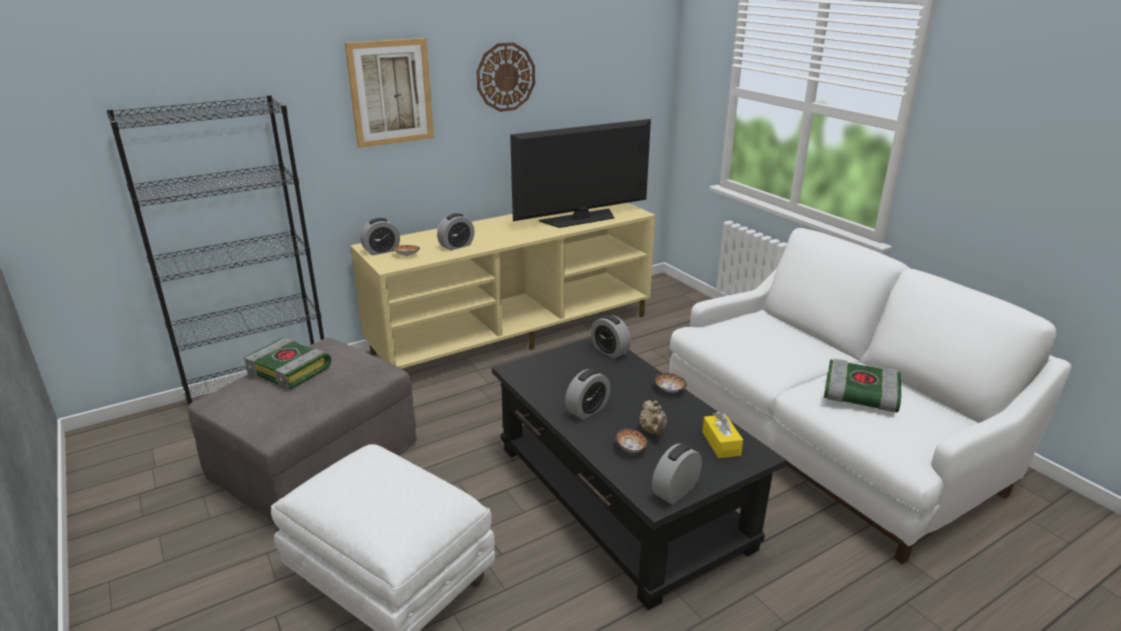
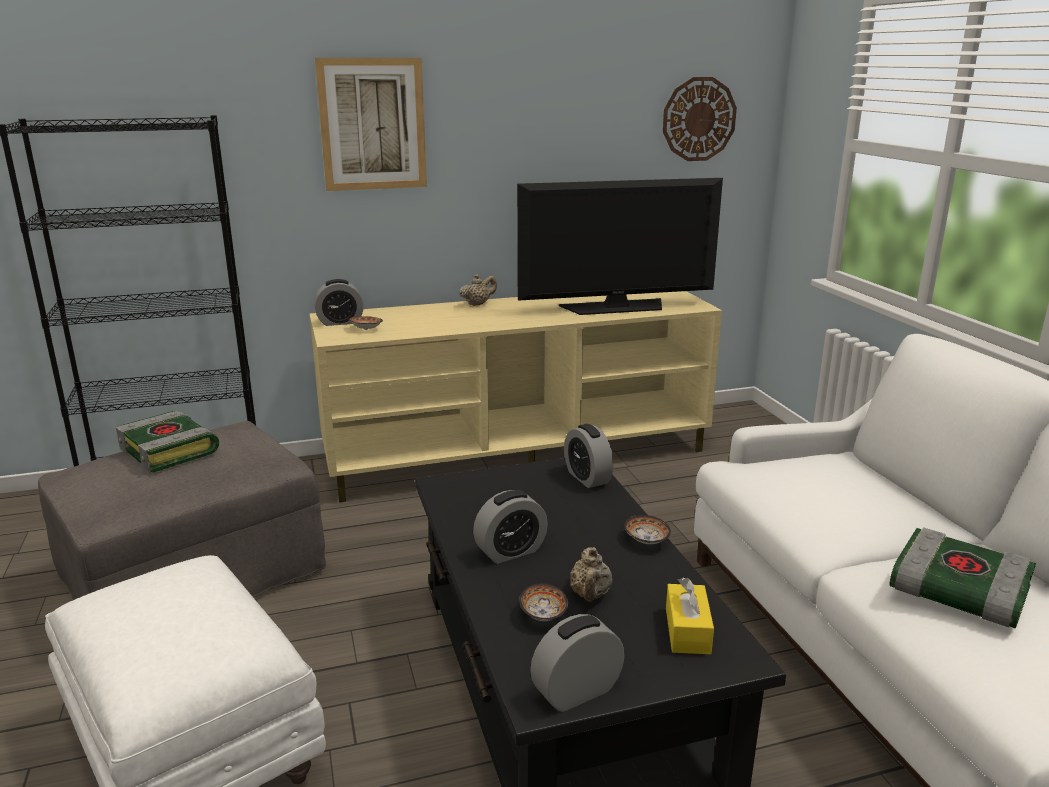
camera: 15 degrees right, 5 degrees down
(456, 246) = (434, 324): alarm clock -> none
(477, 225) = (478, 304): none -> beige teapot
(505, 77) = (529, 115): wall clock -> wall clock (699, 119)

